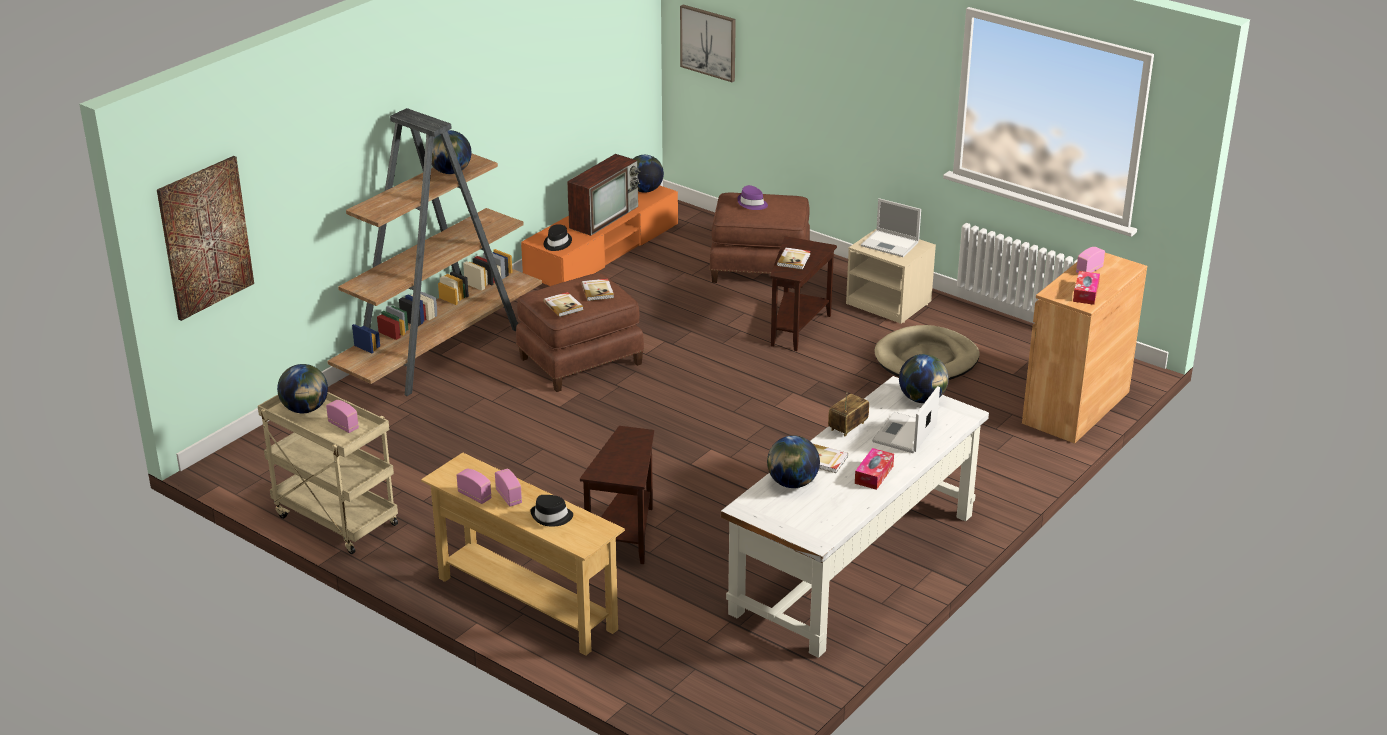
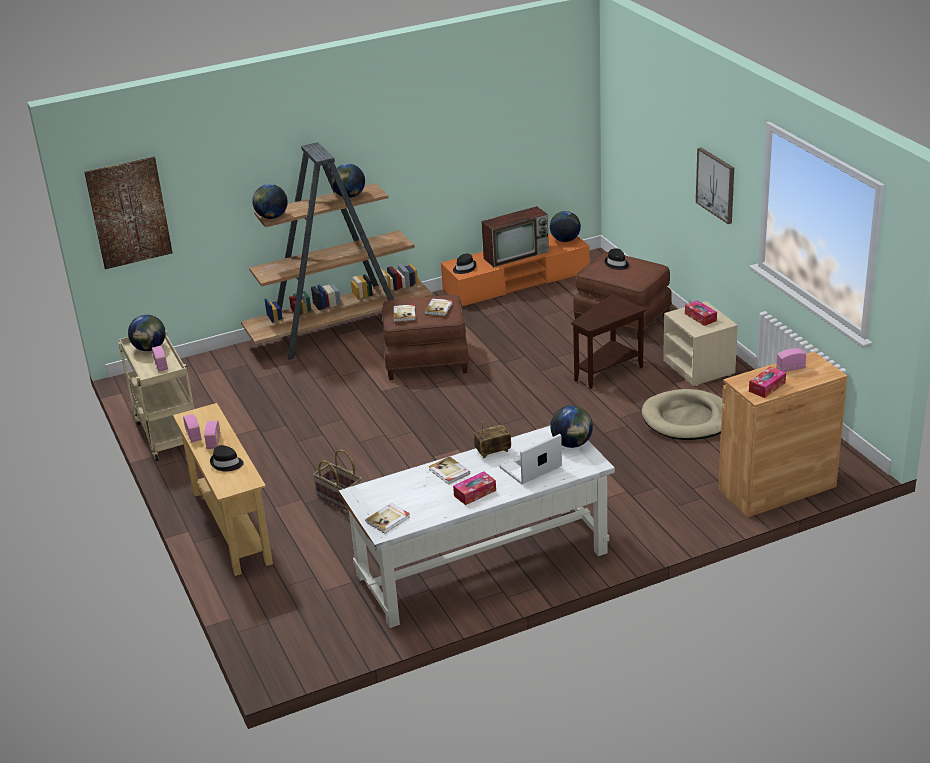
camera: 30 degrees right, 0 degrees up
(625, 536) = (339, 497): brown side table -> basket
(708, 42) = (624, 127): picture -> picture (716, 185)
(752, 204) = (617, 264): purple hat -> black hat
(792, 483) = (409, 483): globe -> globe (271, 217)
(794, 260) = (601, 314): book -> book (388, 519)
(891, 244) = (700, 317): laptop -> tissue box

